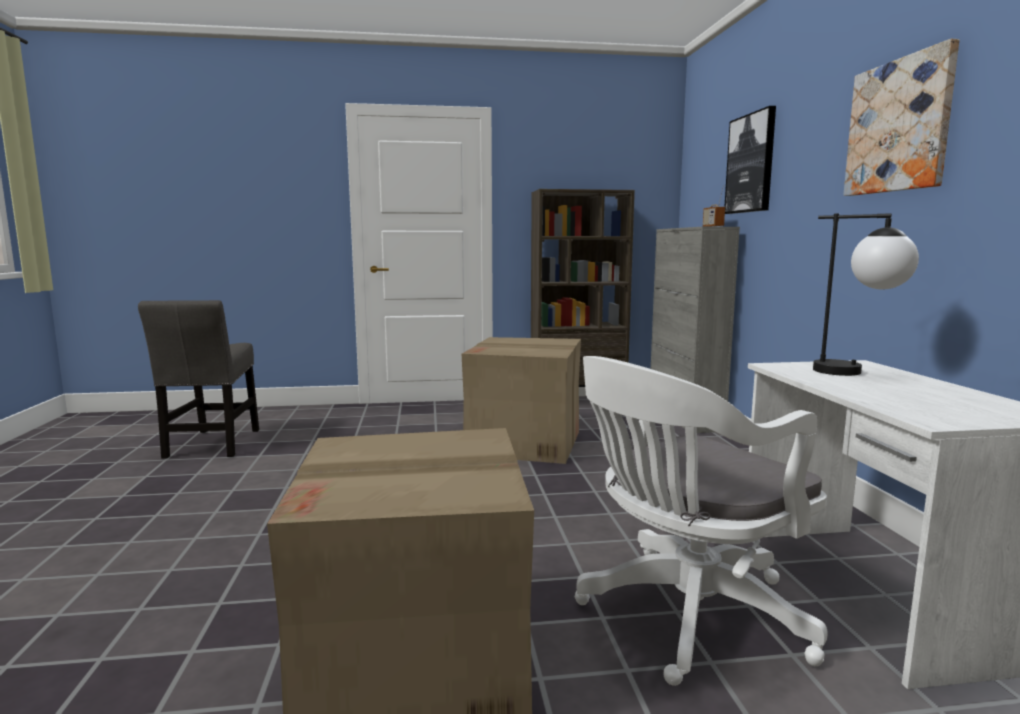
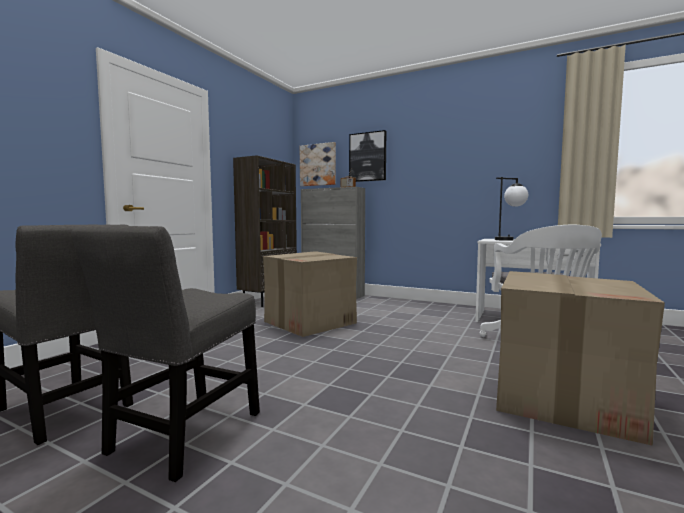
camera: 55 degrees left, 5 degrees down
(188, 488) = (182, 436): none -> grey chair
(899, 126) = (471, 147): picture -> picture (318, 165)

